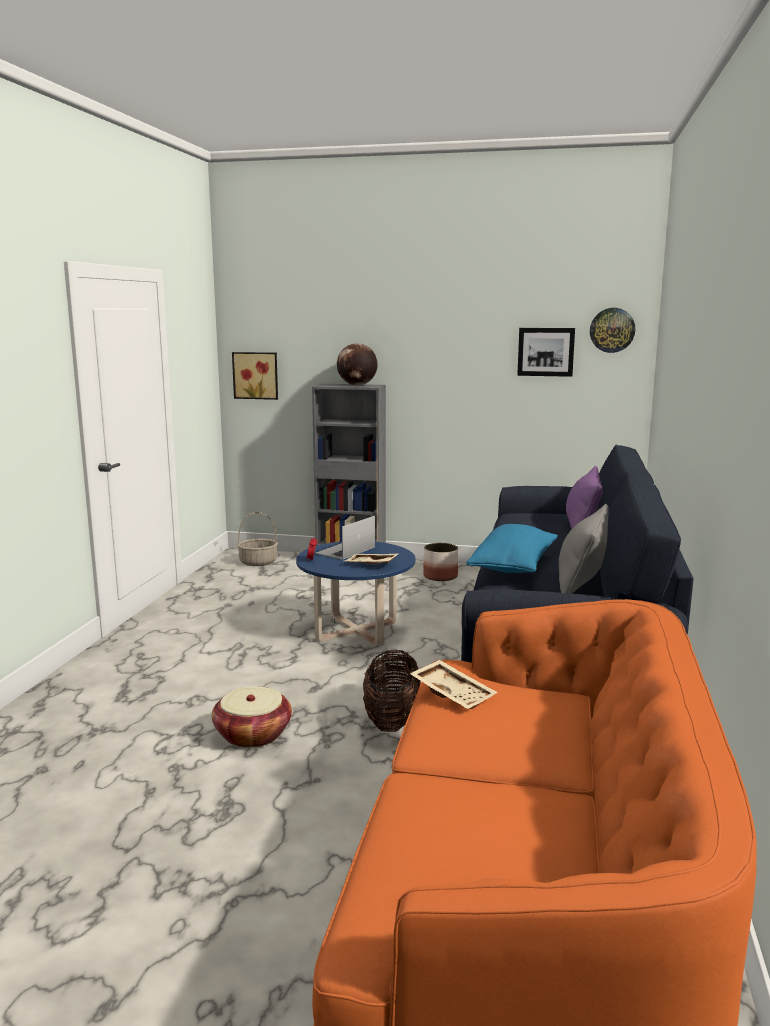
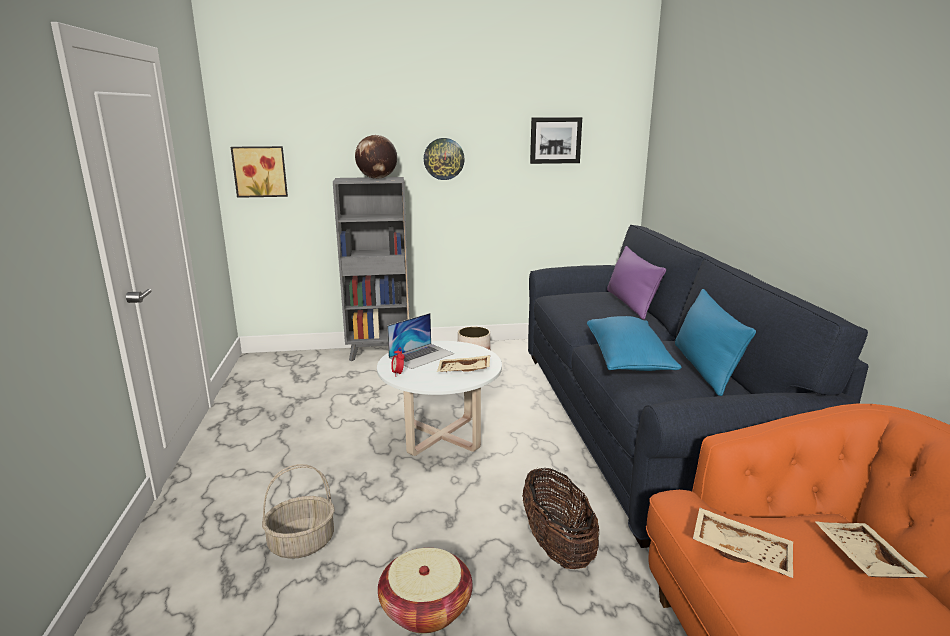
camera: 20 degrees left, 5 degrees up
(258, 562) = (285, 367): basket -> basket (302, 542)
(345, 550) = (421, 355): laptop -> laptop turned 150 degrees counterclockwise
(356, 631) = (441, 436): blue coffee table -> white coffee table
(549, 714) = (861, 559): none -> beige tray
(582, 580) = (704, 368): grey pillow -> blue pillow
(612, 330) = (613, 119): wall clock -> wall clock (443, 159)

